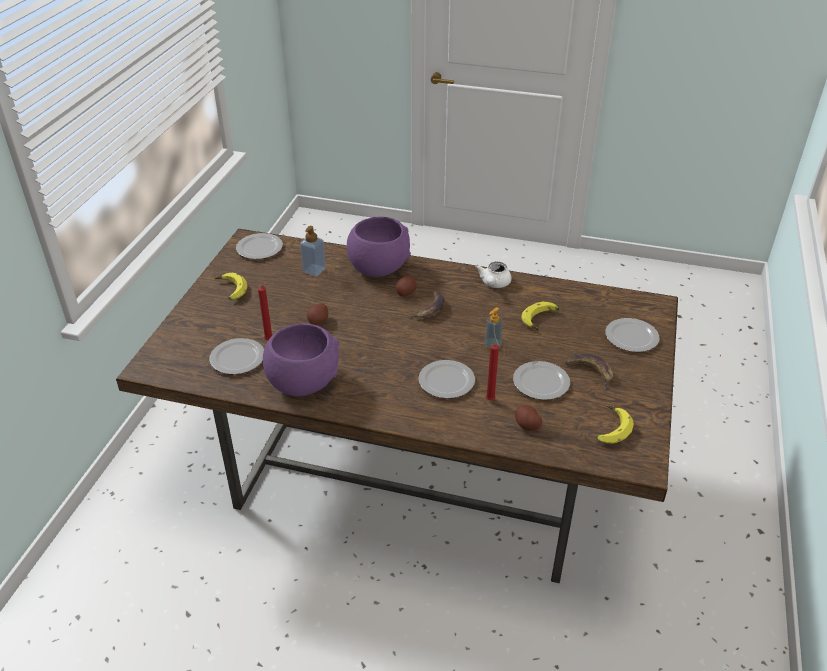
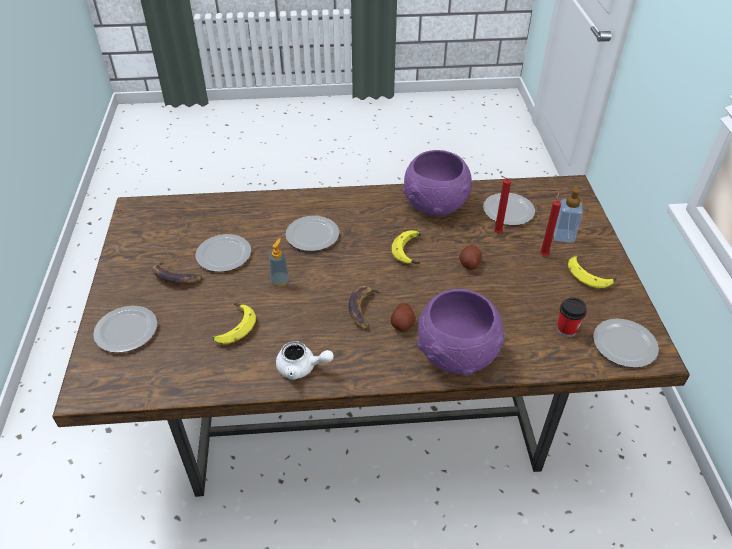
camera: 160 degrees right, 5 degrees up
(288, 264) = (566, 329): none -> cup
(314, 270) = (529, 328): soap dispenser -> soap dispenser (563, 236)
(489, 401) = (268, 227): red candle -> red candle (544, 254)
(494, 284) = (301, 368): white teapot -> white teapot turned 105 degrees clockwise
(527, 425) = (231, 216): potato -> none
(609, 429) = (159, 229): banana -> banana (411, 251)

